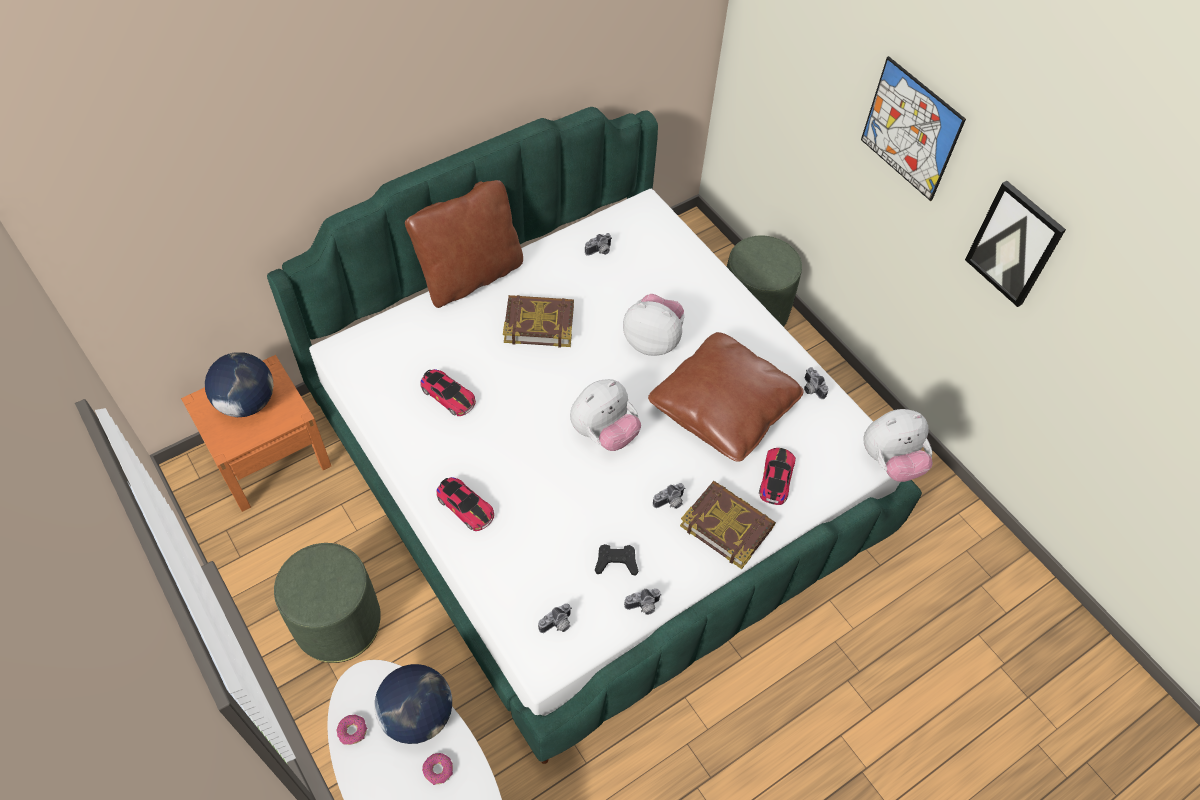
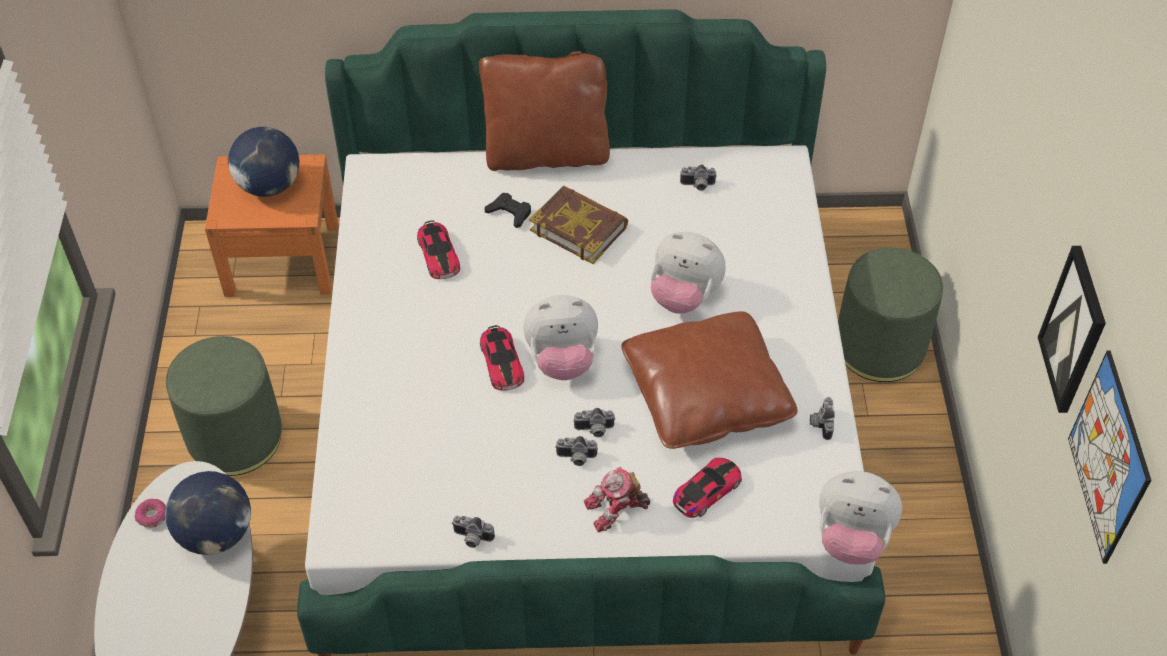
camera: 35 degrees right, 5 degrees down
(438, 770) = (198, 591): donut -> none
(465, 506) = (376, 362): toy car -> toy car (501, 363)
(557, 625) = (378, 511): camera -> camera (594, 430)
(616, 562) = (478, 484): black game controller -> black game controller (509, 213)
(653, 340) = (684, 296): plush toy -> plush toy turned 150 degrees clockwise
(727, 526) = (617, 509): book -> toy robot
(911, 129) = (1036, 158): picture -> picture (1108, 457)

